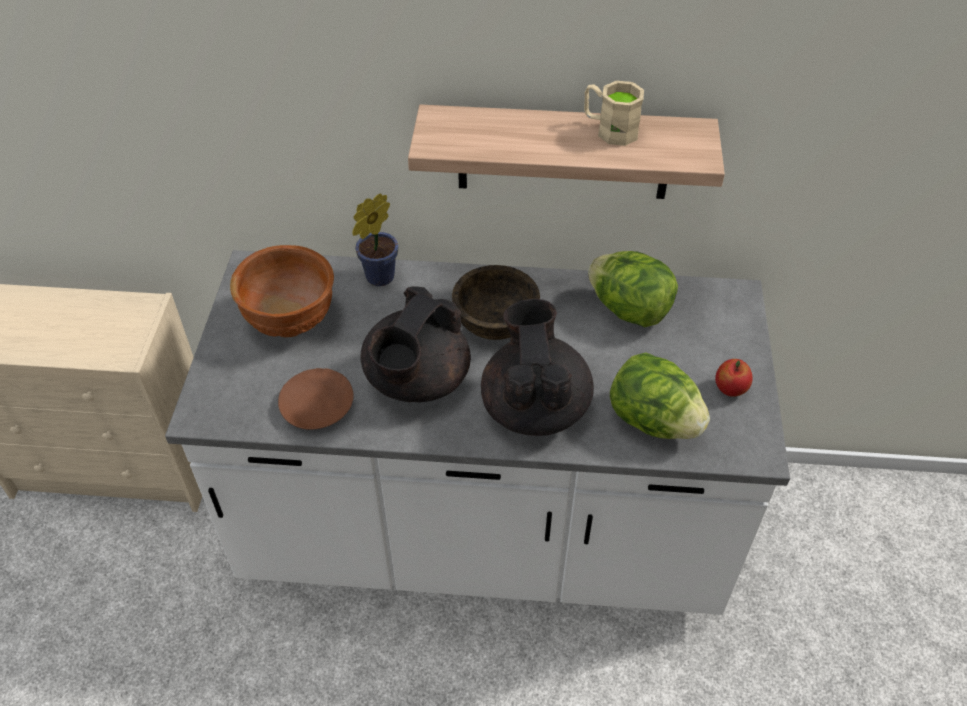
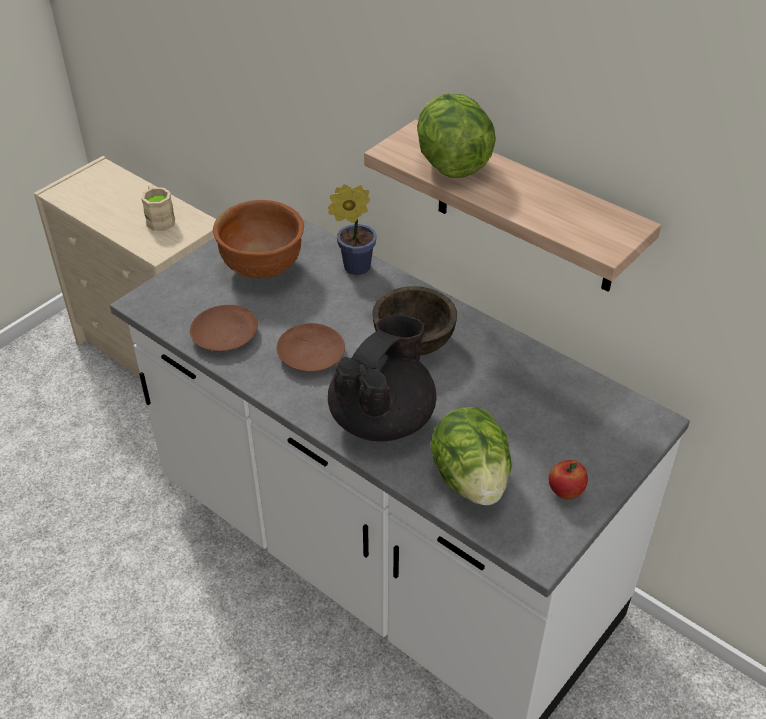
camera: 35 degrees right, 5 degrees down
(416, 381) = (311, 354): black teapot -> brown plate
(609, 130) = (550, 195): beige mug -> beige mug (159, 218)
(629, 310) = (537, 385): lettuce -> lettuce (451, 164)

